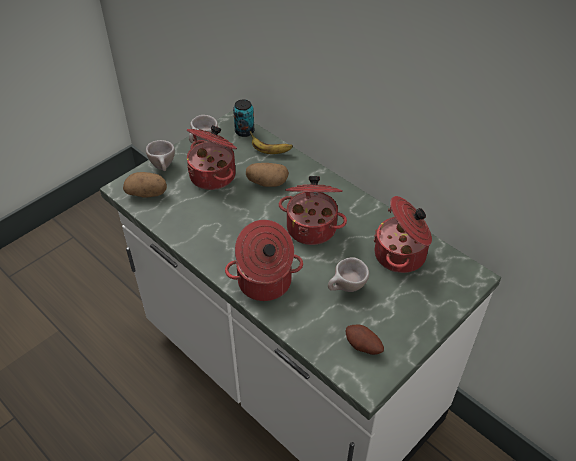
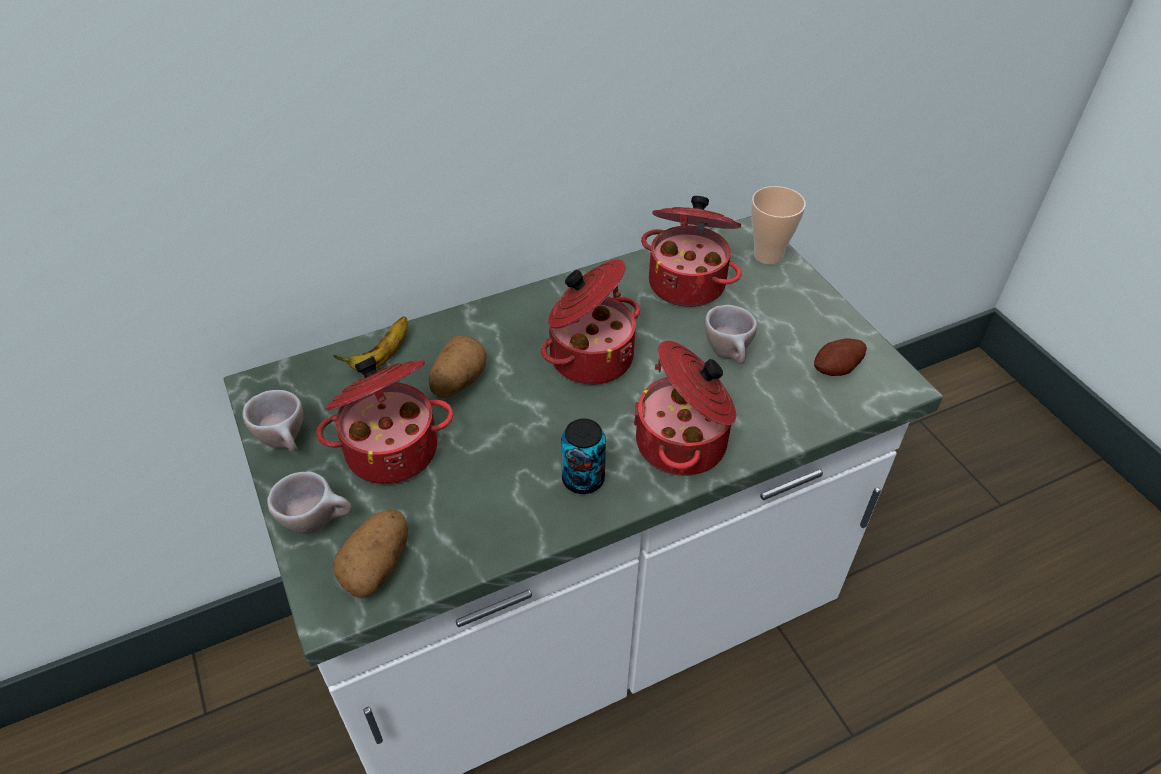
camera: 70 degrees left, 0 degrees up
(244, 131) = (301, 376): can -> can (583, 479)
(456, 290) = (768, 255): none -> cup

